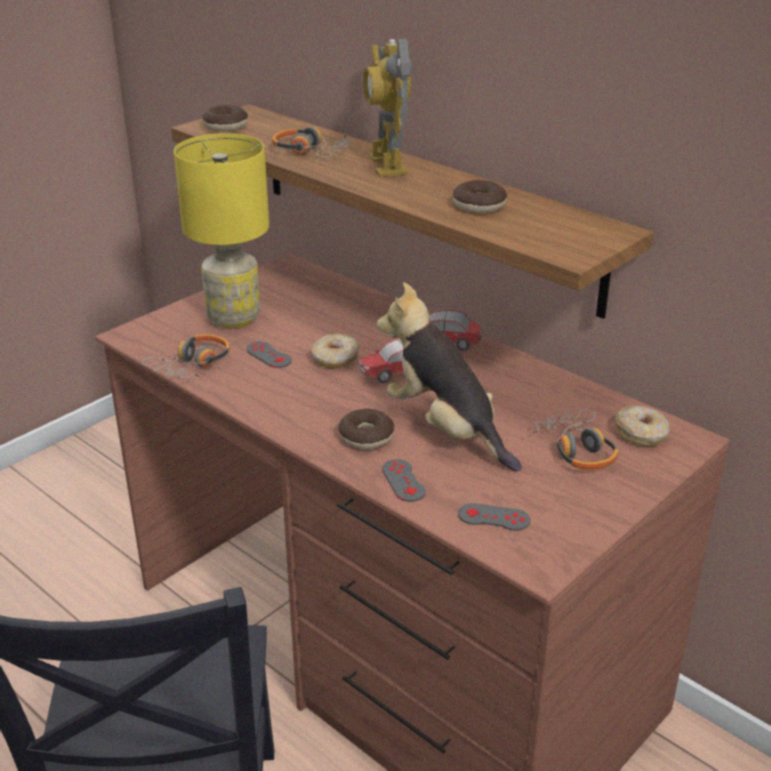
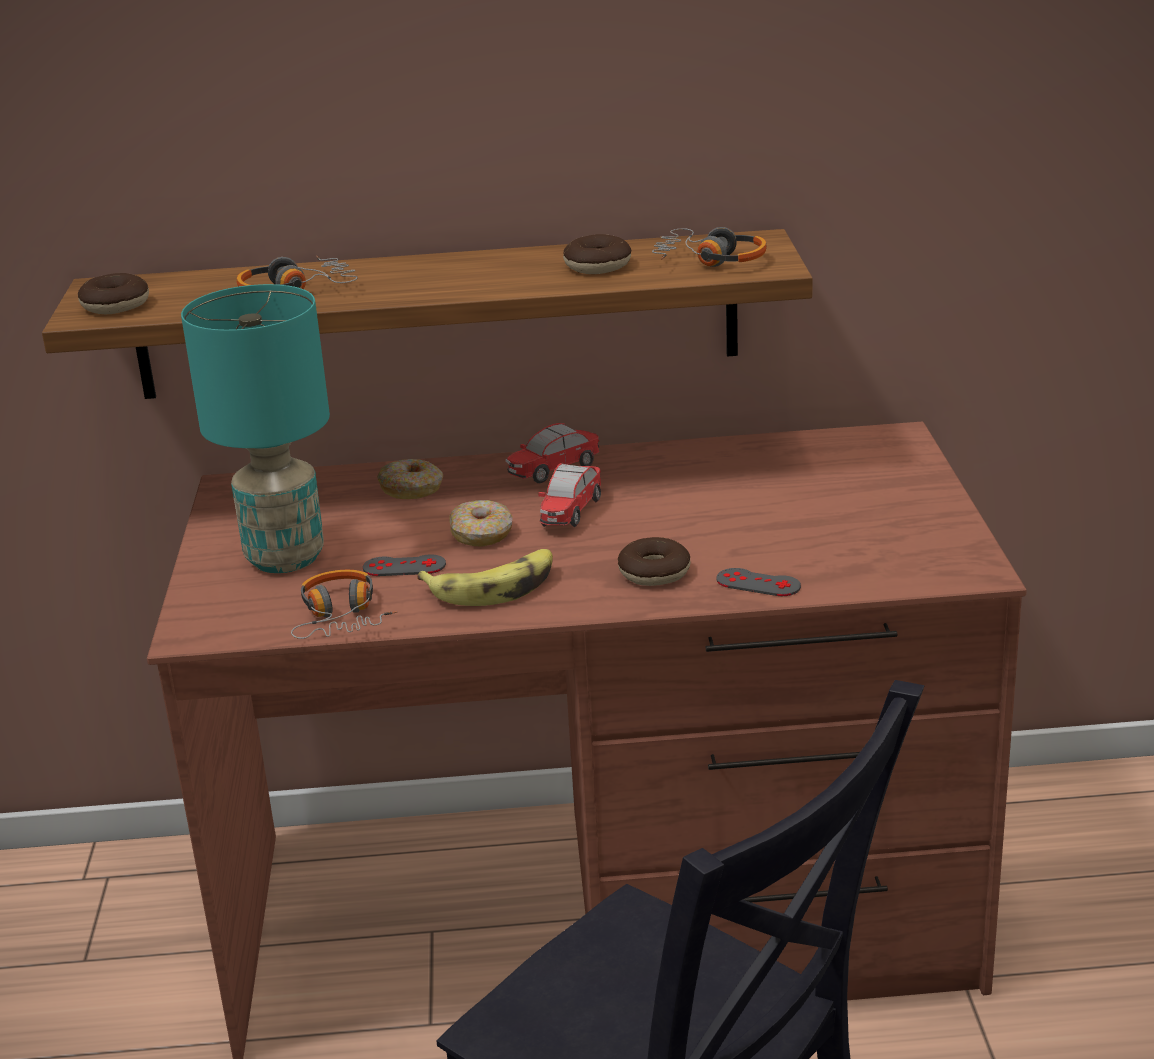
camera: 45 degrees left, 5 degrees down
(234, 318) = (284, 557): yellow table lamp -> turquoise table lamp
(280, 393) = (494, 587): none -> banana
(387, 165) = (415, 270): toy robot -> none
(446, 429) = (708, 529): plush toy -> none
(493, 517) = (880, 564): grey game controller -> none
(576, 449) = (837, 486): headphones -> headphones (709, 260)
(641, 434) = (859, 450): donut -> donut (412, 489)

